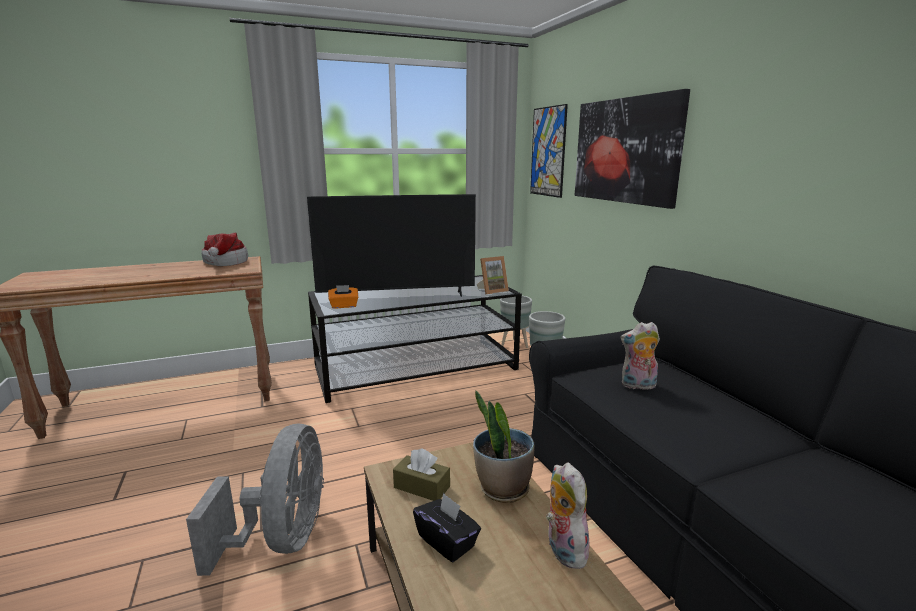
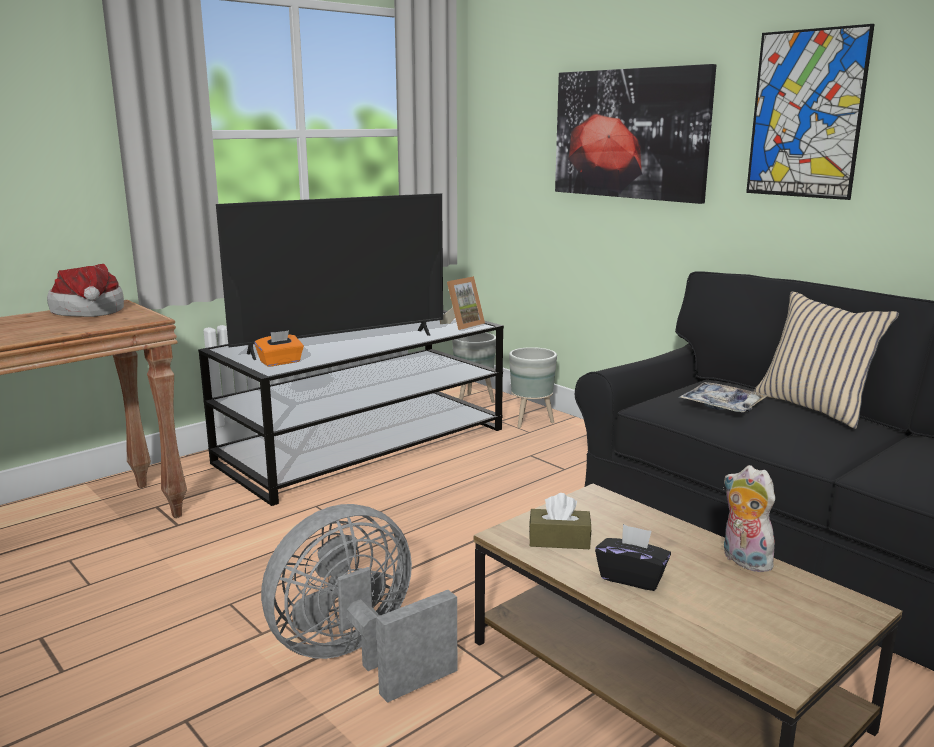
camera: 20 degrees left, 0 degrees up
(283, 538) = (358, 657): grey fan -> grey fan turned 105 degrees counterclockwise
(502, 489) = (644, 526): potted plant -> none
(548, 152) = (503, 133): picture -> picture (806, 114)
(637, 386) = (722, 405): plush toy -> tray
(728, 400) = (814, 407): none -> beige pillow

